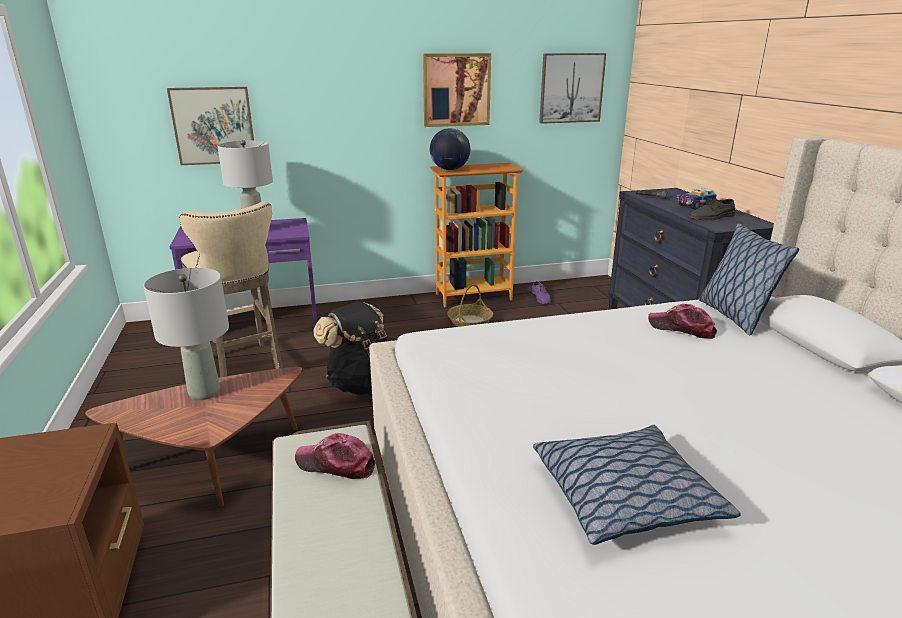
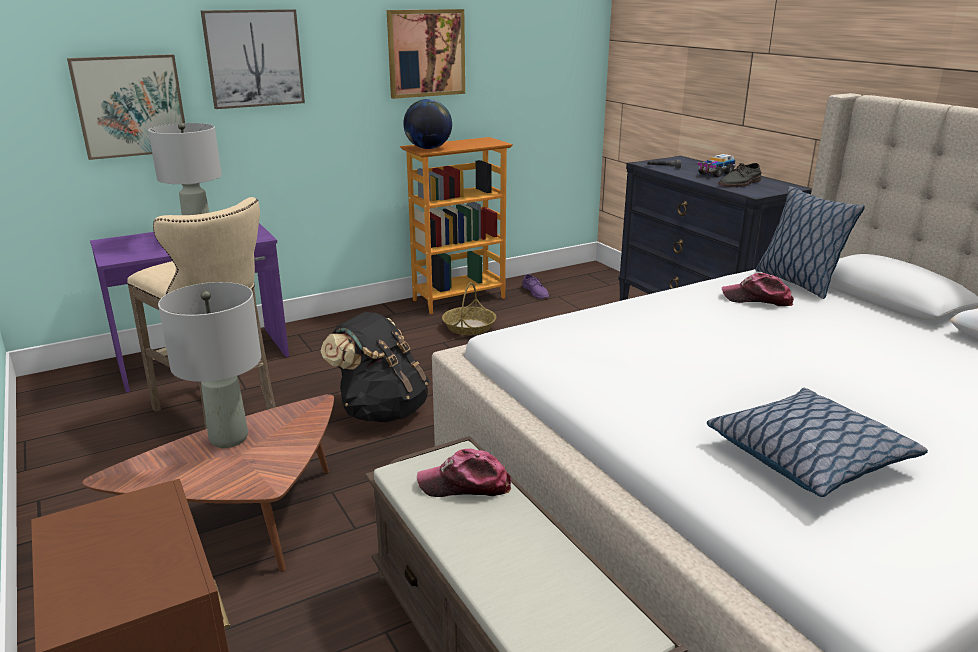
camera: 15 degrees left, 0 degrees up
(571, 88) = (550, 48): picture -> picture (254, 58)

